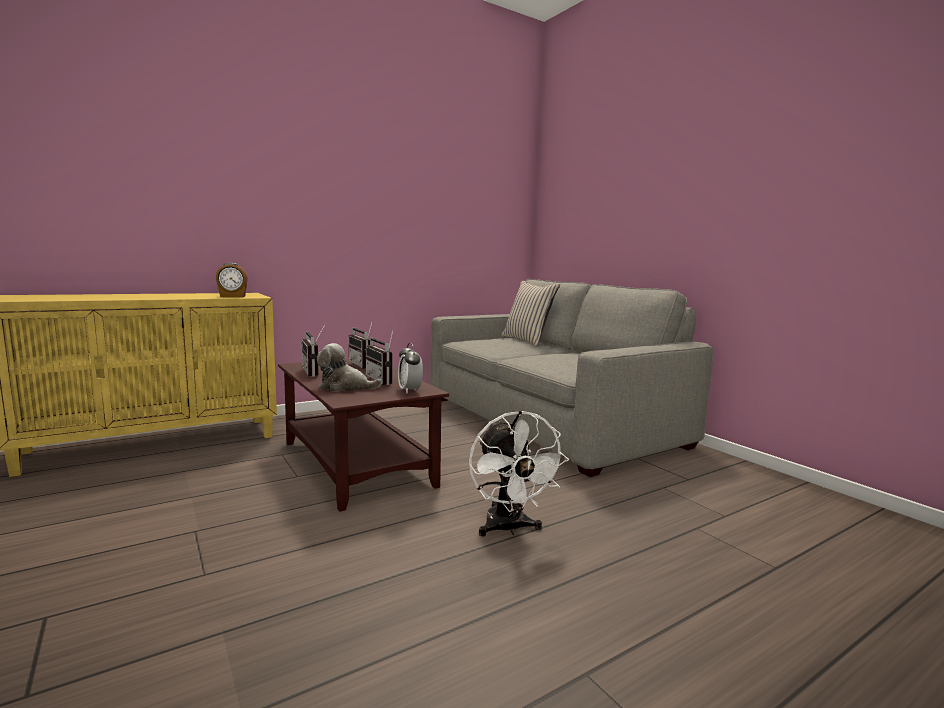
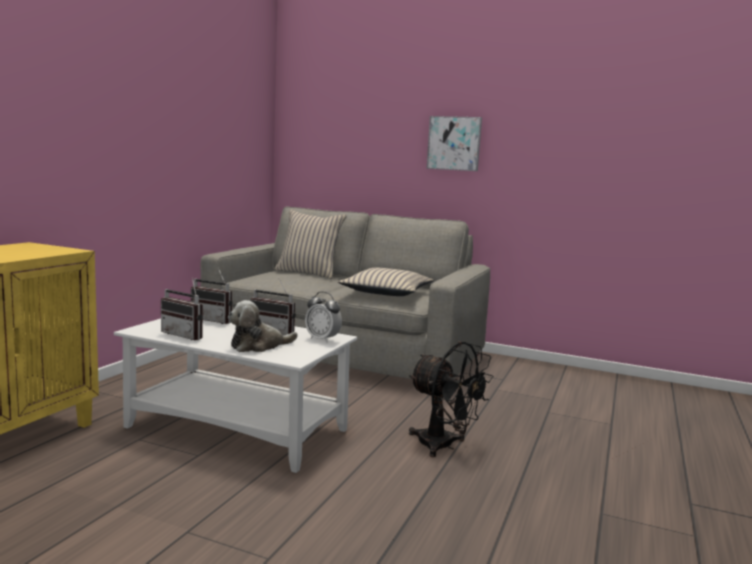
camera: 35 degrees left, 0 degrees up
(232, 296) = (43, 252): alarm clock -> none
(357, 464) = (239, 428): brown coffee table -> white coffee table
(509, 529) = (444, 446): white fan -> black fan
(564, 361) = (386, 292): none -> beige pillow
(684, 203) = (454, 143): none -> picture

